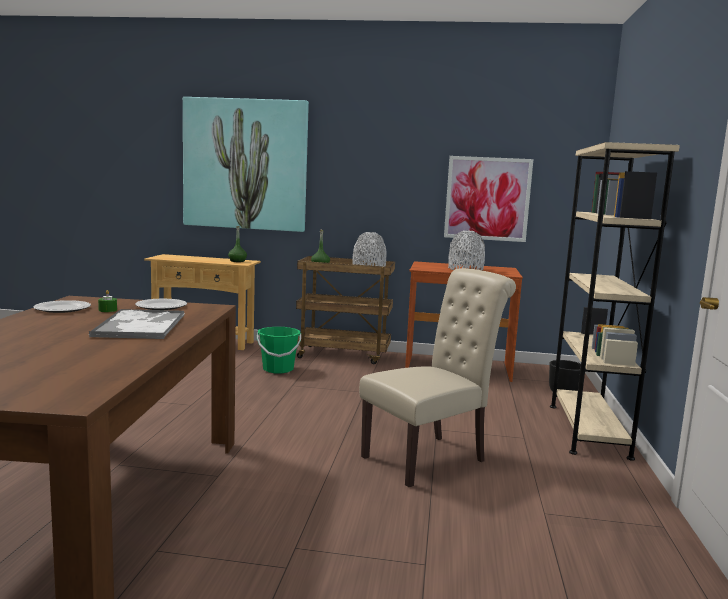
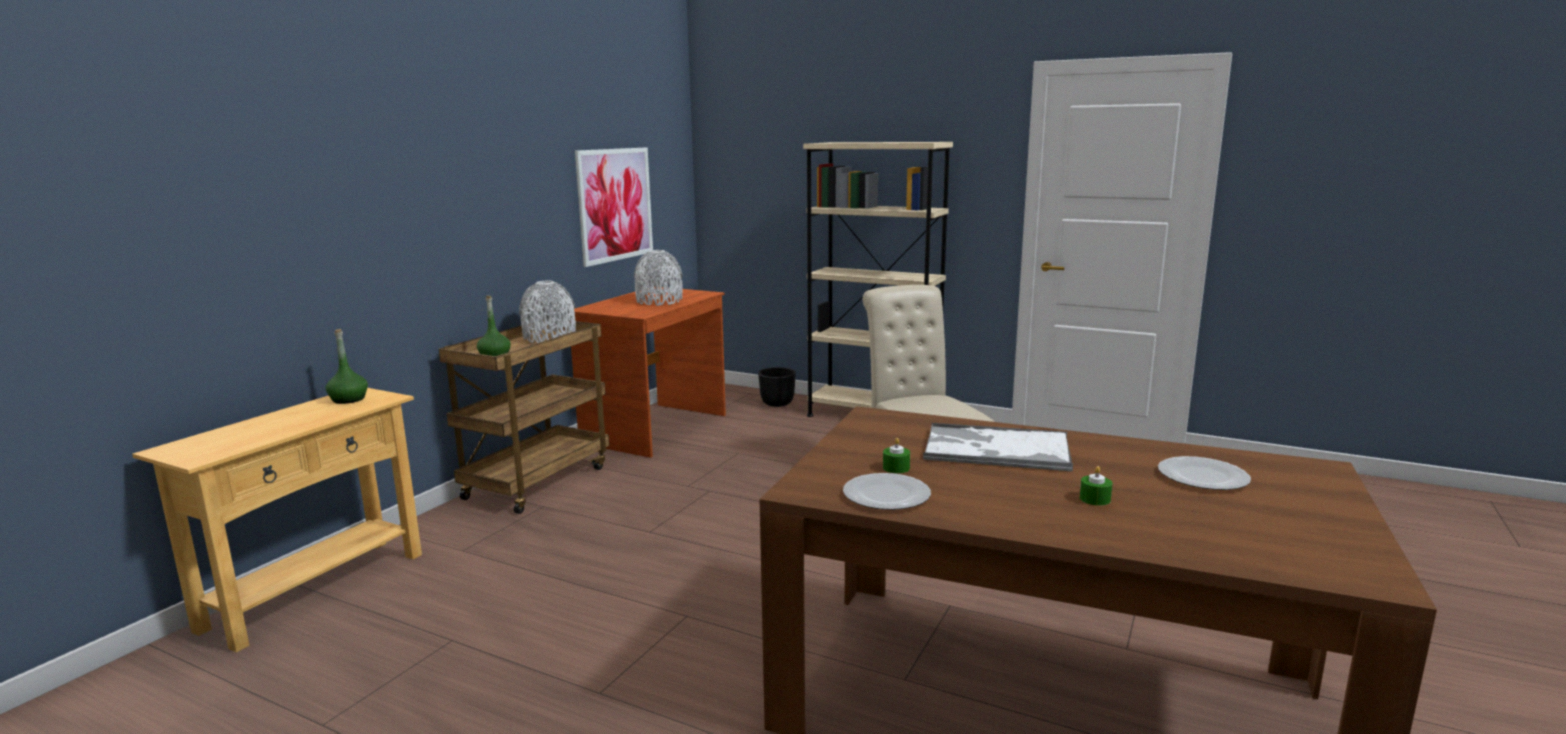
camera: 70 degrees left, 5 degrees up
(34, 339) = (1095, 499): none -> green candle
(160, 306) = (868, 440): plate -> plate (1203, 477)
(245, 164) = (289, 201): picture -> none
(278, 369) = (563, 534): green bucket -> none

